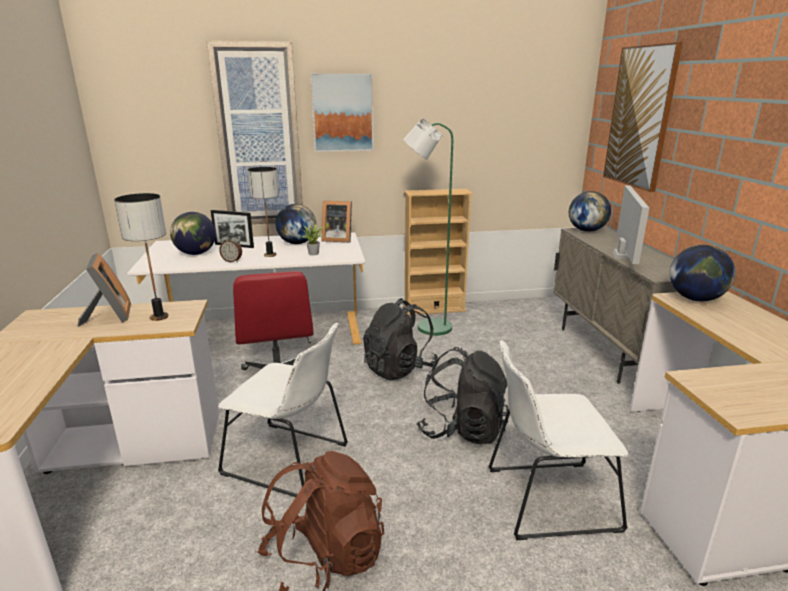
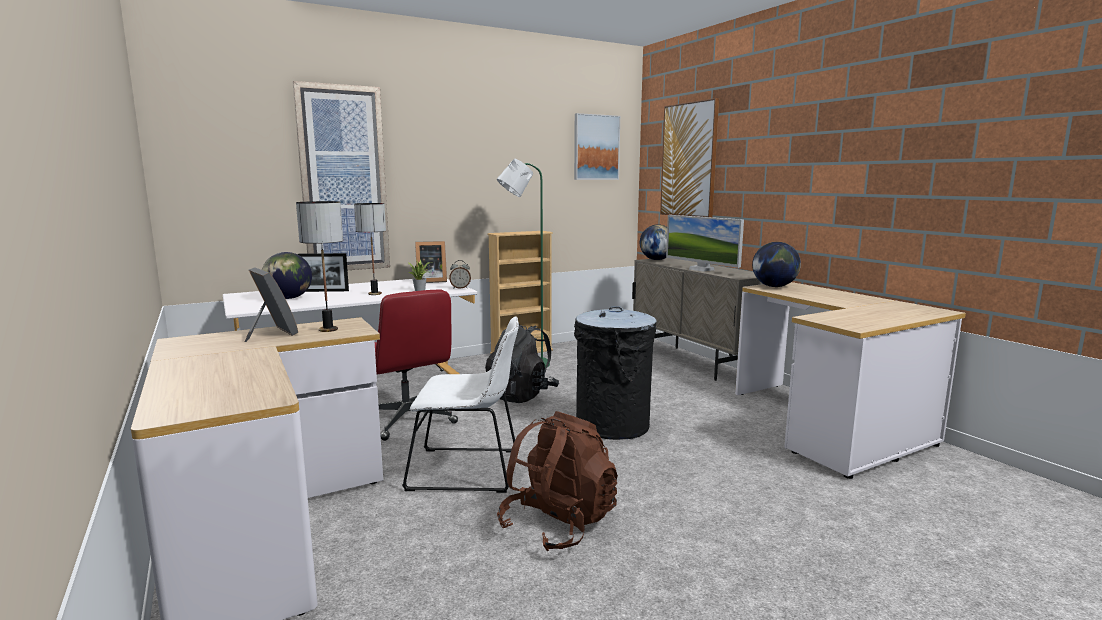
camera: 20 degrees left, 10 degrees down
(232, 261) = (339, 300): alarm clock -> alarm clock (460, 288)
(297, 243) = (392, 285): globe -> none
(342, 113) = (427, 157): picture -> picture (596, 147)
(462, 429) = (612, 425): black backpack -> black trash can
(545, 499) = (710, 454): white chair -> none
(624, 255) = (701, 269): monitor -> monitor turned 150 degrees clockwise

